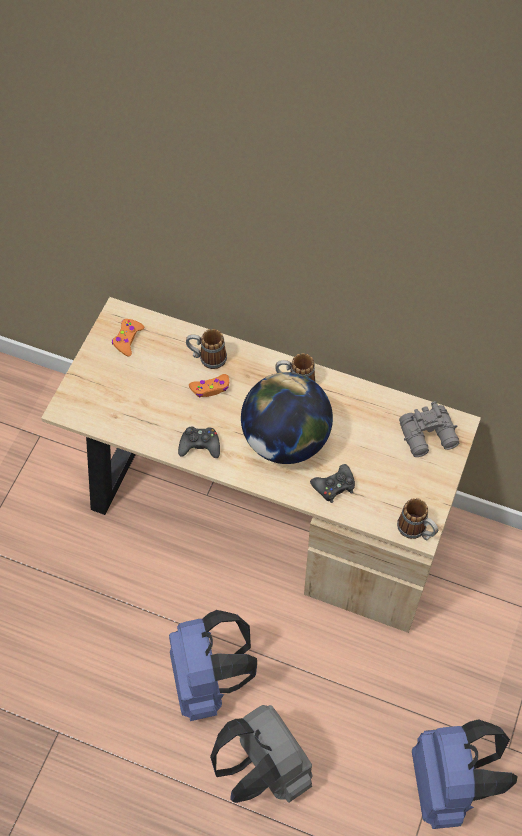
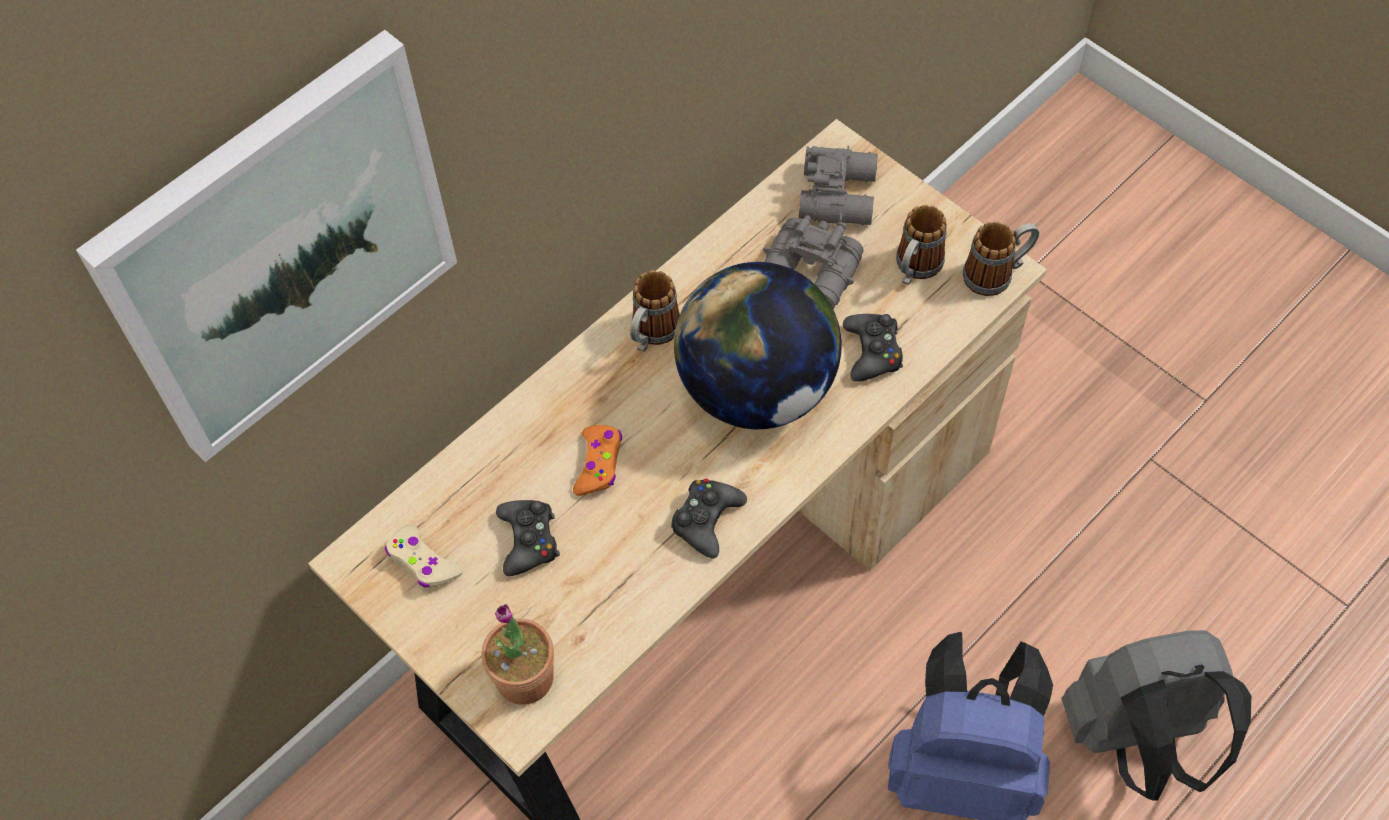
camera: 65 degrees left, 0 degrees up
(87, 402) = (524, 678): none -> potted plant
(127, 339) = (423, 563): orange game controller -> beige game controller
(141, 164) = (281, 249): none -> picture
(157, 376) = (529, 540): none -> black game controller
(207, 358) = (533, 447): mug -> mug (915, 269)
(368, 440) = (810, 275): none -> grey binoculars
(448, 785) = (1237, 497): blue backpack -> none

